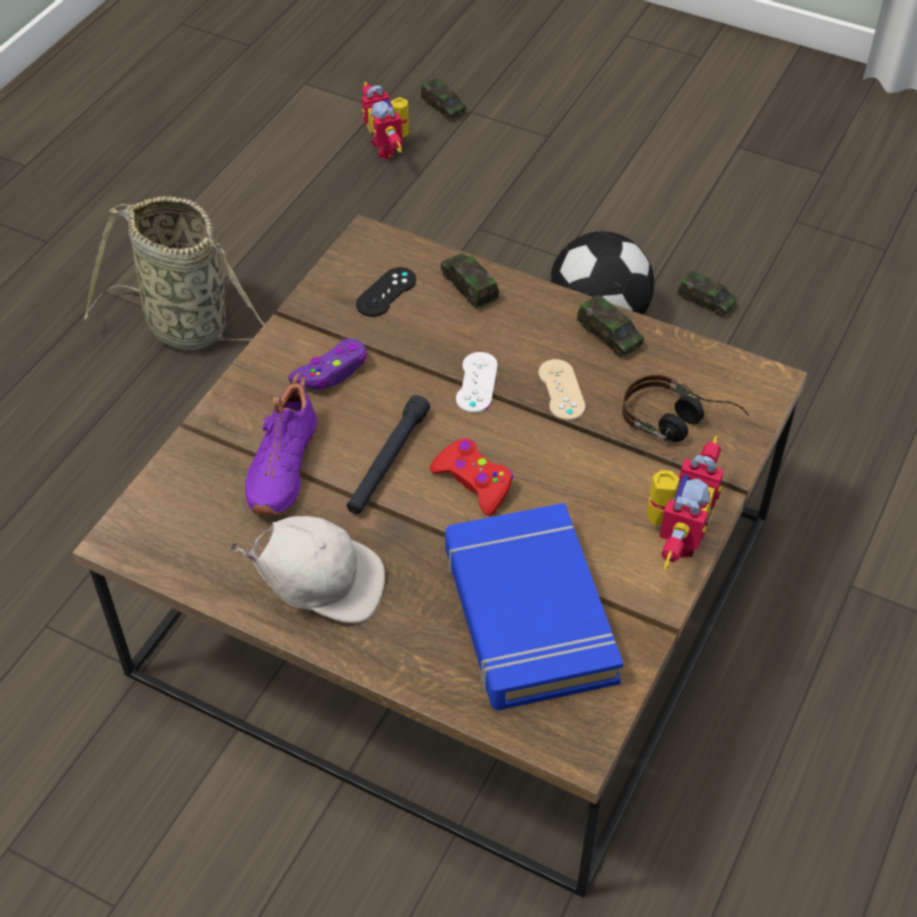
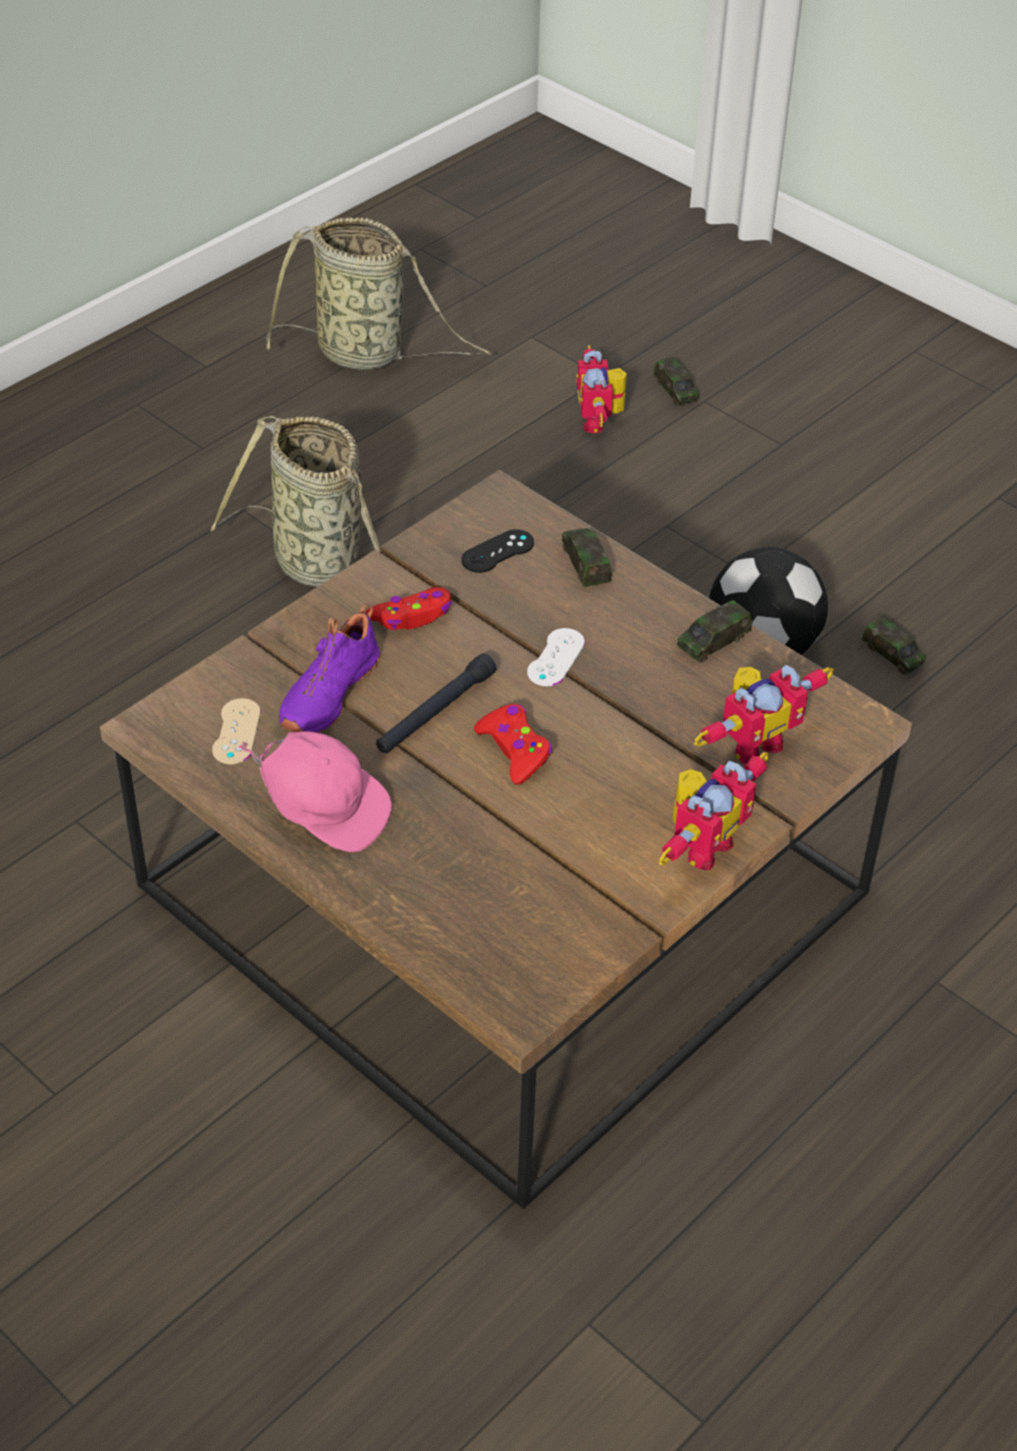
camera: 15 degrees right, 5 degrees down
(166, 126) = (367, 354): none -> basket
(320, 585) = (324, 810): white cap -> pink cap
(332, 372) = (412, 616): purple game controller -> red game controller
(528, 614) = (519, 884): blue book -> none
(561, 390) = (640, 683): beige game controller -> beige game controller (236, 732)
(609, 335) = (713, 641): toy car -> toy car turned 75 degrees clockwise
(680, 424) = (752, 743): headphones -> toy robot

